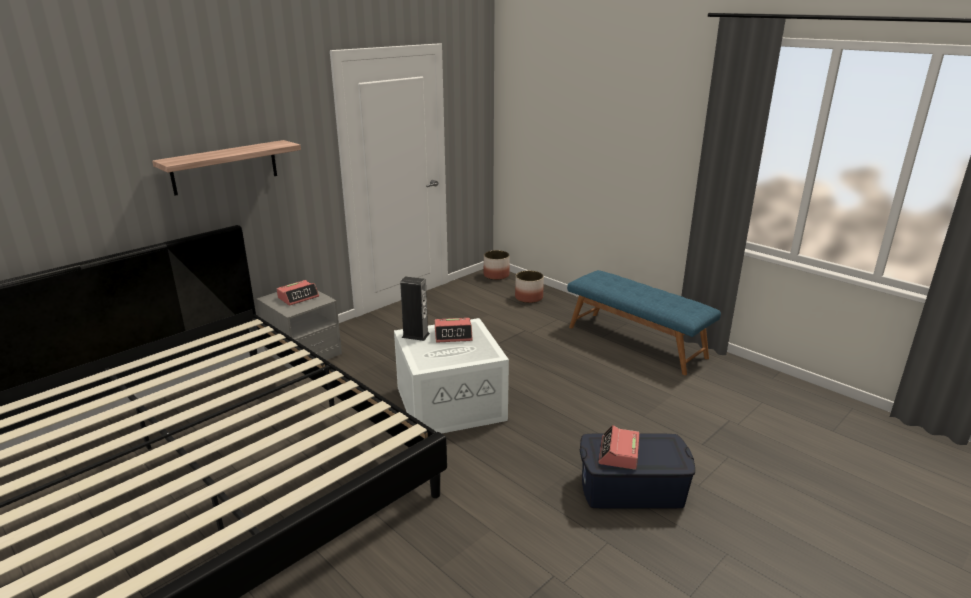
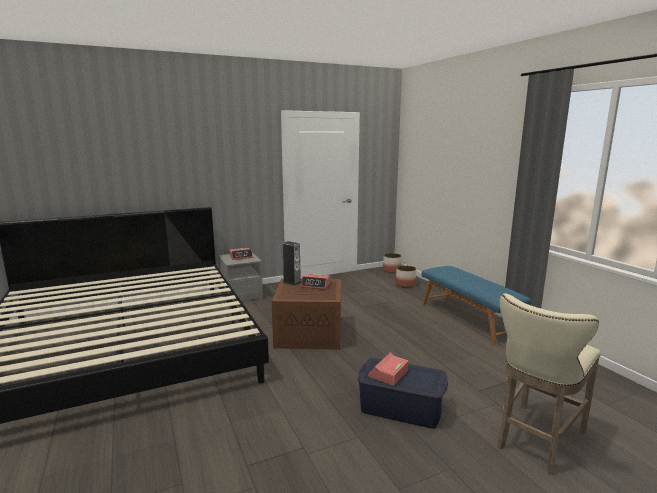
camera: 20 degrees right, 10 degrees down
(225, 167) = (207, 172): shelf -> none
(451, 402) = (310, 333): white storage box -> brown storage box
(790, 494) = (536, 440): none -> beige stool

